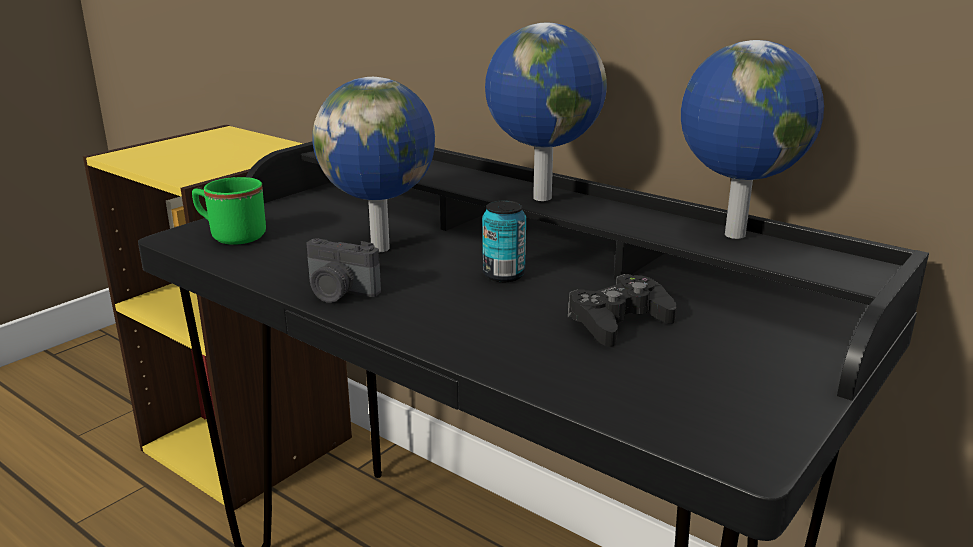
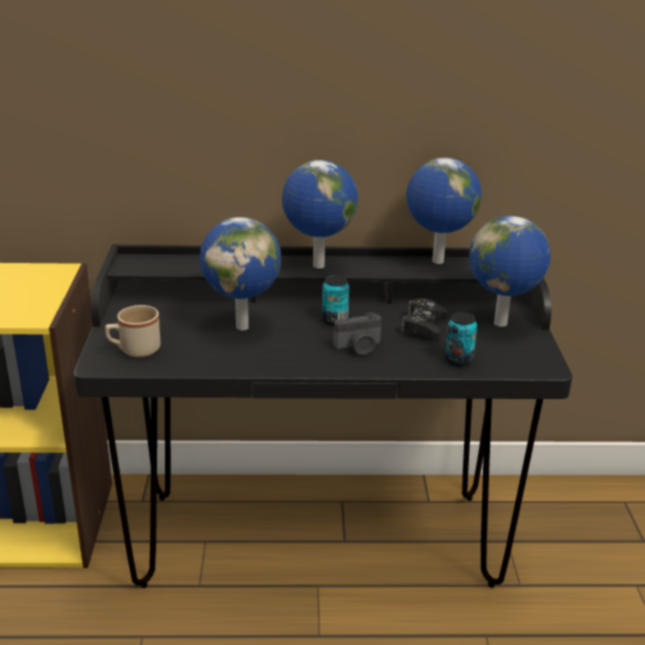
camera: 40 degrees left, 5 degrees up
(231, 236) = (134, 350): green mug -> beige mug
(339, 293) = (272, 361): camera -> camera (359, 348)
(596, 384) = (458, 360): none -> can
(763, 361) = (501, 324): none -> globe

